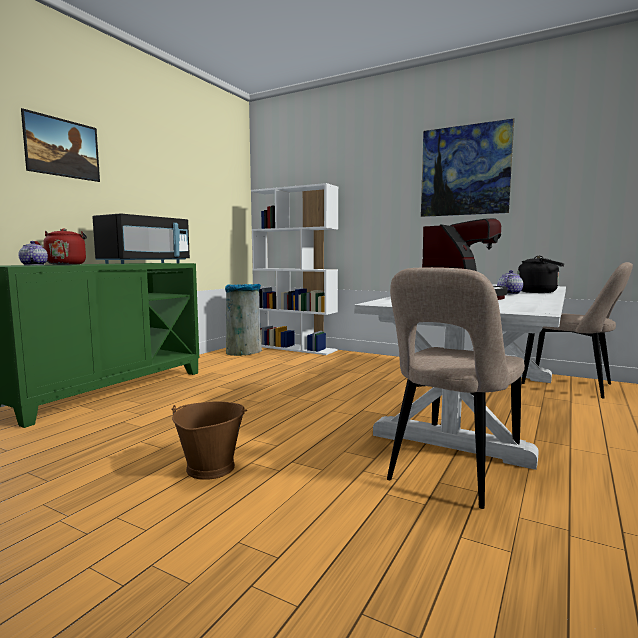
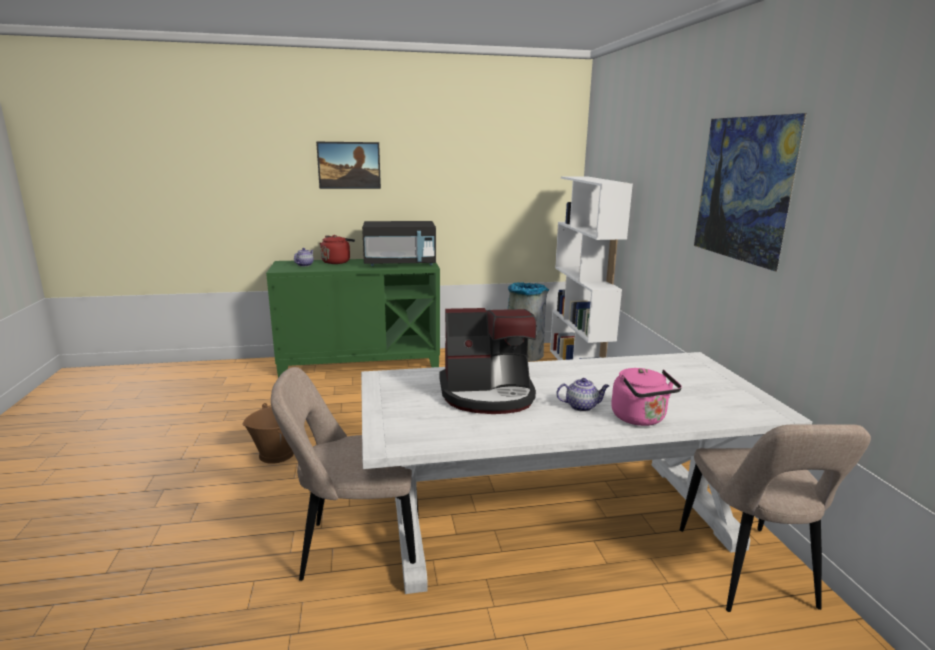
camera: 50 degrees right, 10 degrees up
(539, 292) = (640, 419): black kettle -> pink kettle

